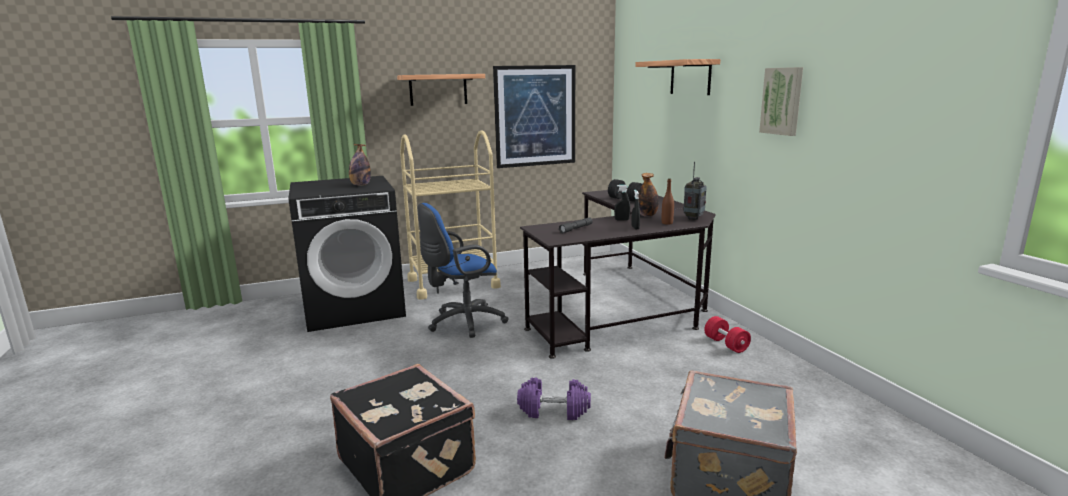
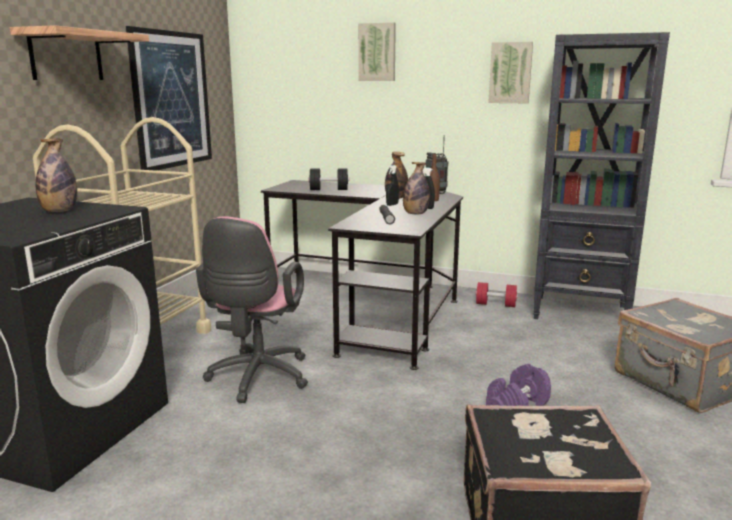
camera: 50 degrees left, 0 degrees up
(463, 323) = (257, 379): blue office chair -> pink office chair
(608, 230) = (415, 214): none -> bottle
(690, 77) = (377, 52): shelf -> picture
(796, 383) = (581, 312): none -> black bookcase

